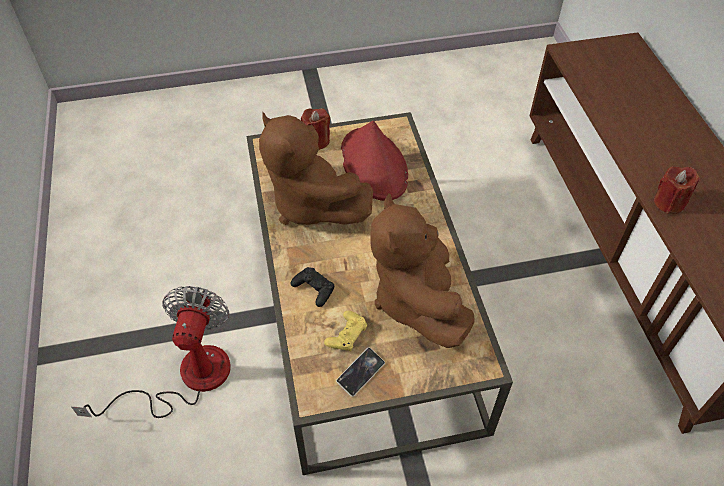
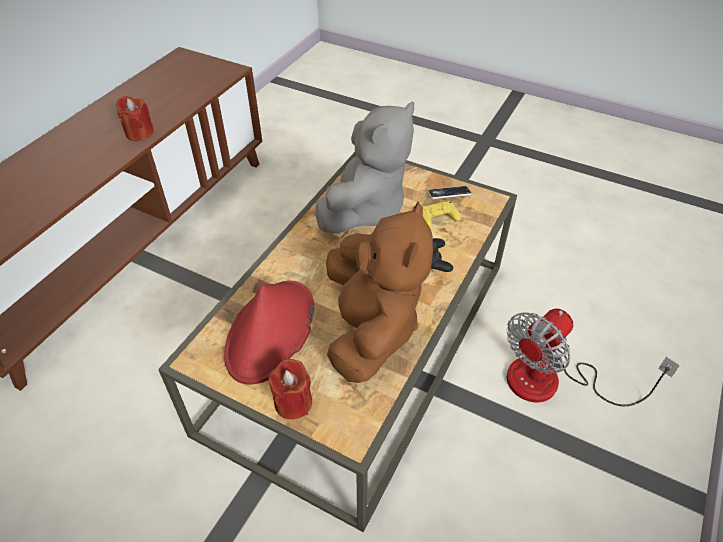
camera: 140 degrees left, 5 degrees down
(417, 300) = (366, 209): brown plush toy -> grey plush toy

